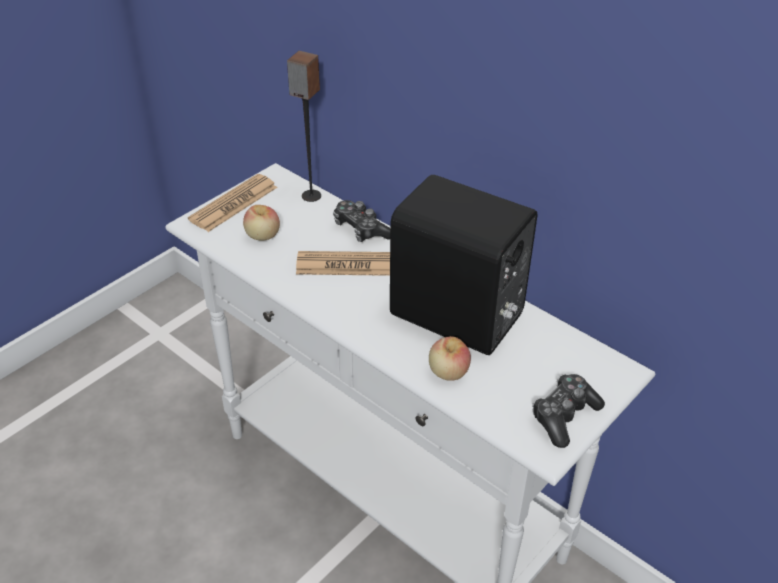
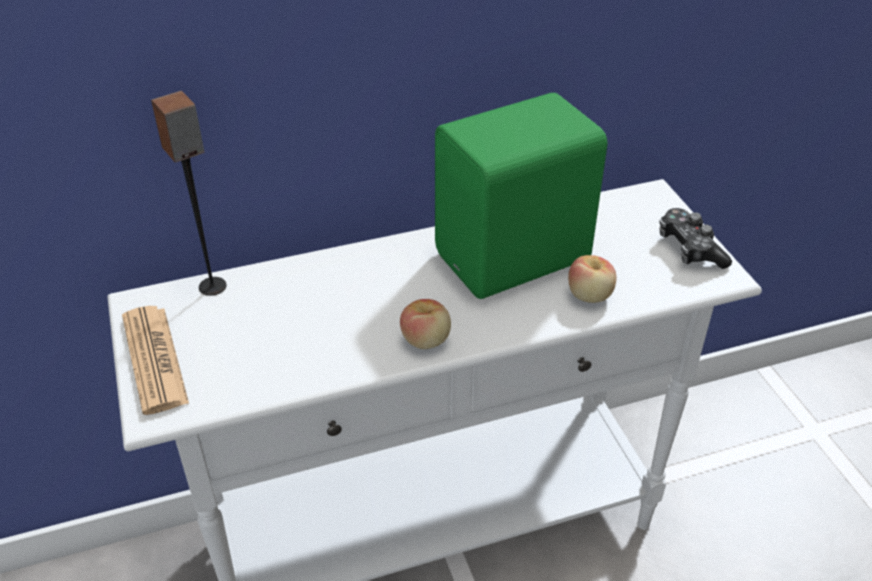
camera: 60 degrees left, 0 degrees up
(262, 236) = (248, 355): apple -> apple (426, 340)
(349, 265) = (368, 302): newspaper -> none
(361, 229) = (315, 271): game controller -> none
(457, 318) = (516, 259): black speaker -> green speaker

